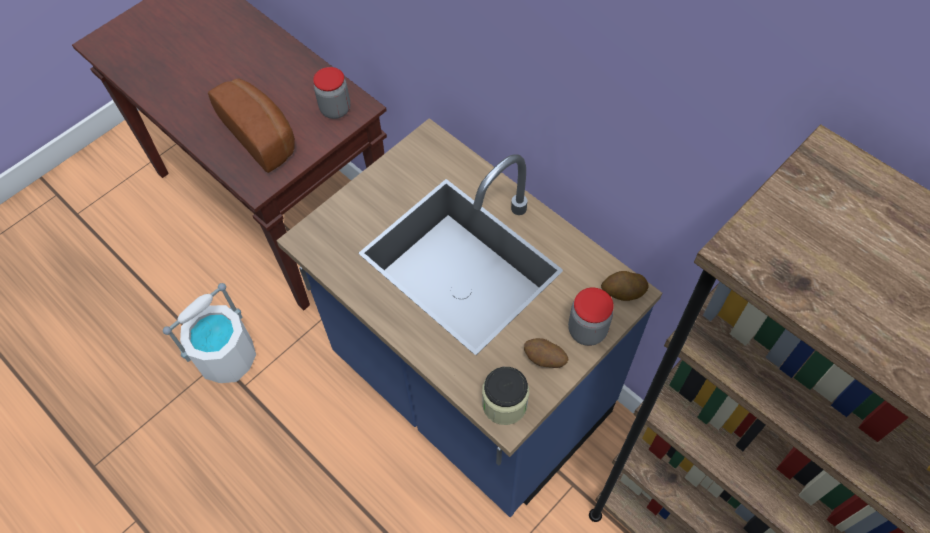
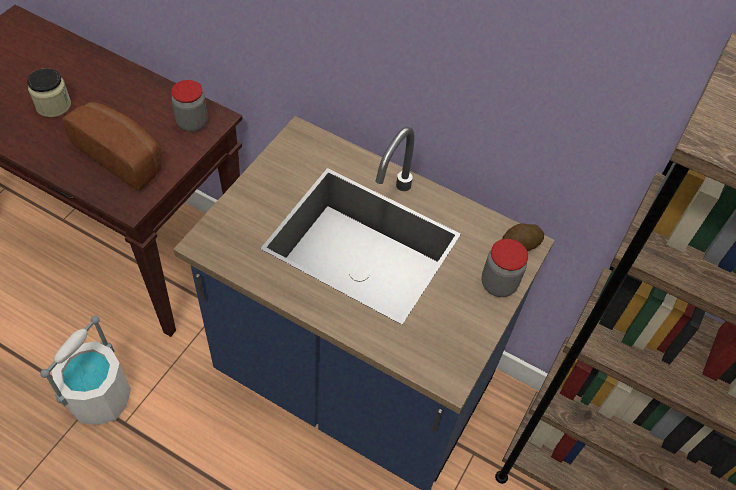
camera: 20 degrees left, 5 degrees down
(504, 404) = (442, 364): jar -> jar (53, 105)
(544, 359) = (467, 317): potato -> none

